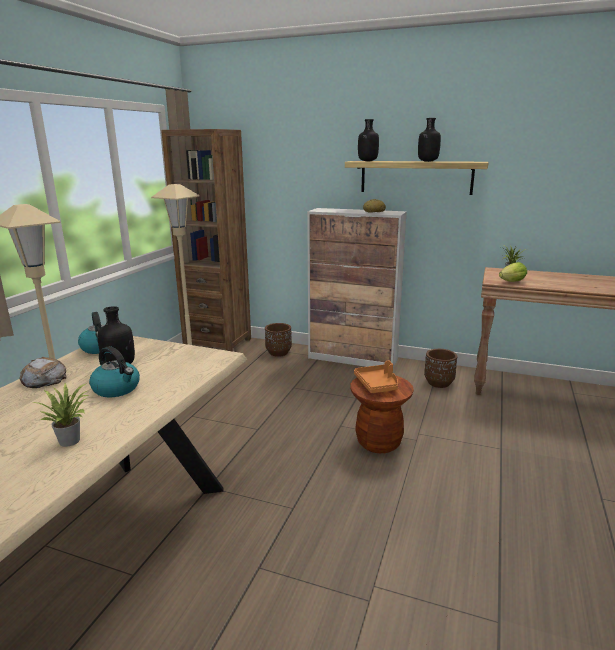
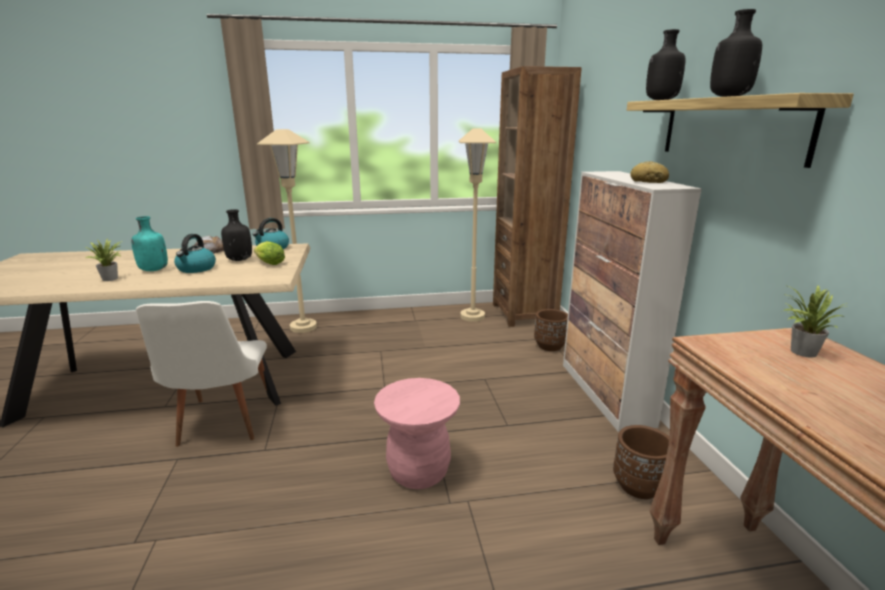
camera: 60 degrees right, 0 degrees up
(75, 413) = (153, 270): none -> turquoise bottle
(224, 531) = (221, 425): none -> white chair
(377, 385) = (418, 395): orange tray -> none
(378, 442) = (418, 471): brown stool -> pink stool
(510, 282) = (734, 358): lettuce -> lettuce (268, 263)

